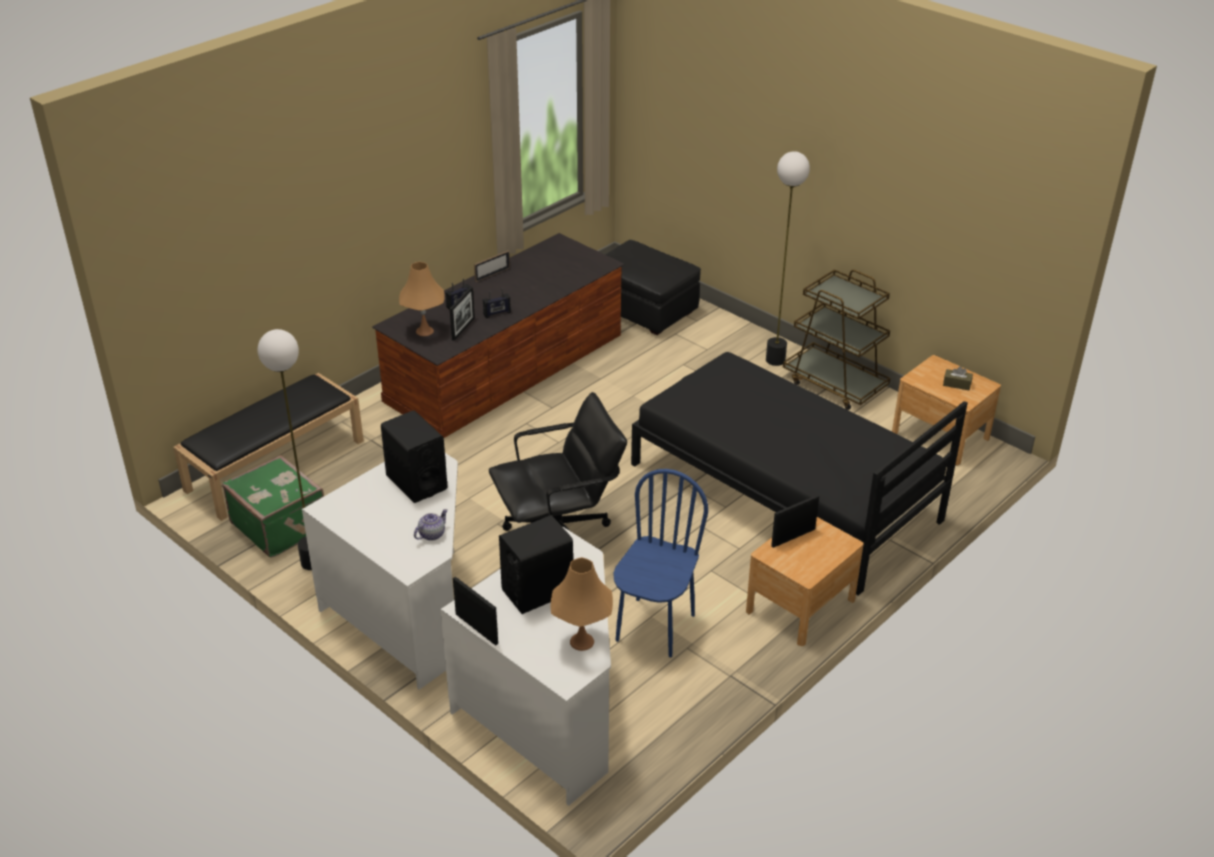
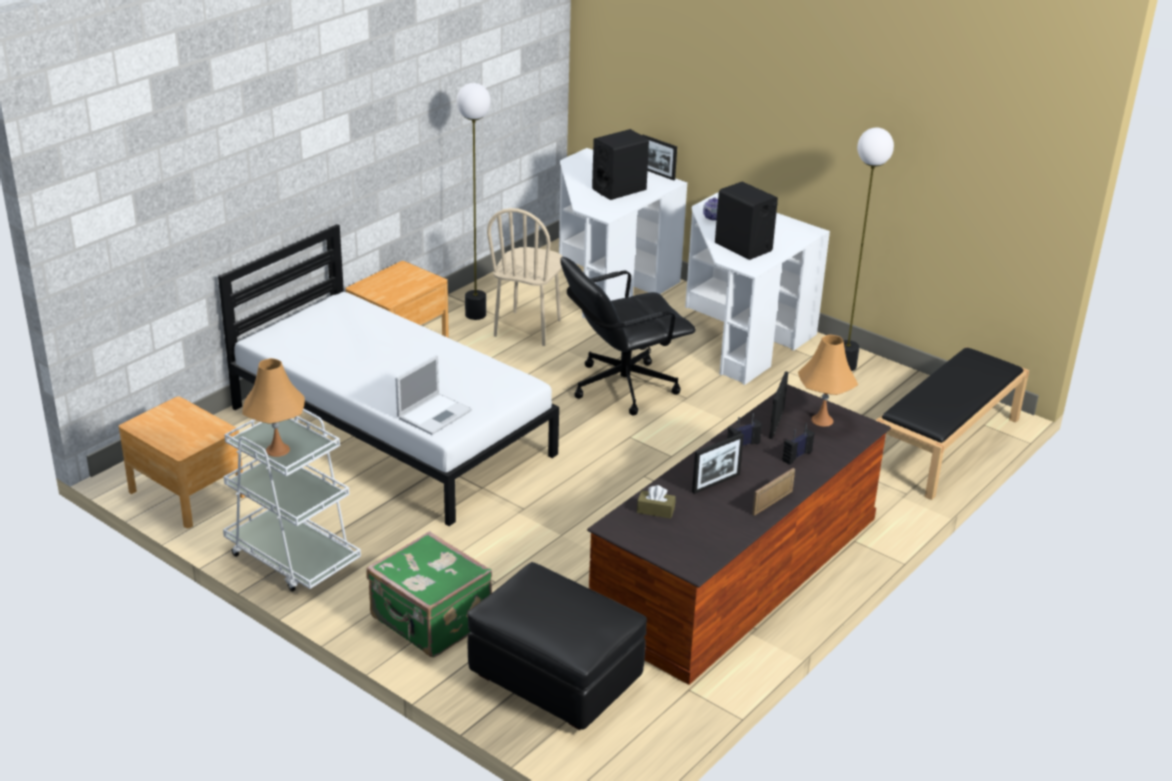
camera: 175 degrees right, 5 degrees down
(280, 525) = (897, 392): green suitcase -> green suitcase (430, 621)
(582, 641) = (581, 169): orange table lamp -> orange table lamp (277, 450)
(654, 627) = (528, 328): blue chair -> beige chair
(739, 375) = (435, 413): none -> laptop
(775, 360) = (365, 592): floor lamp -> floor lamp (476, 314)
(783, 492) = (392, 430): black bed -> white bed
(793, 537) = (407, 290): picture frame -> picture frame (716, 483)
(835, 384) = (292, 557): brown cart -> white cart
(957, 384) = (172, 424): brown tissue box -> brown tissue box (655, 510)

